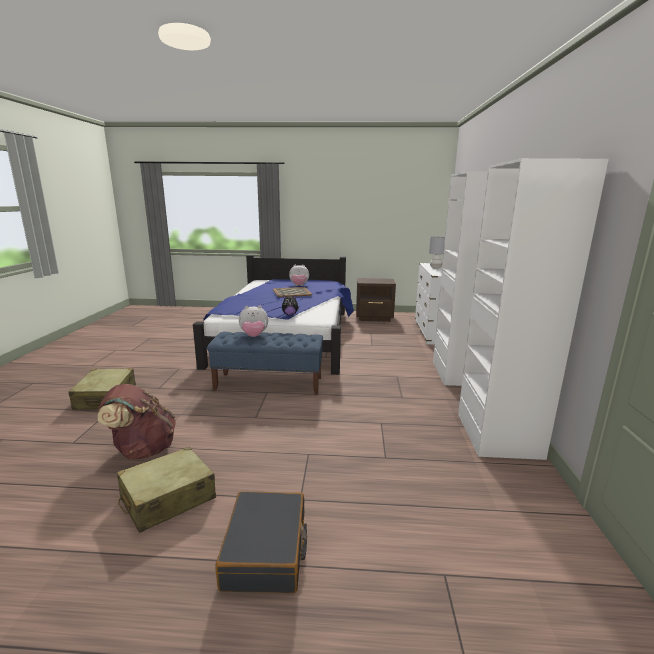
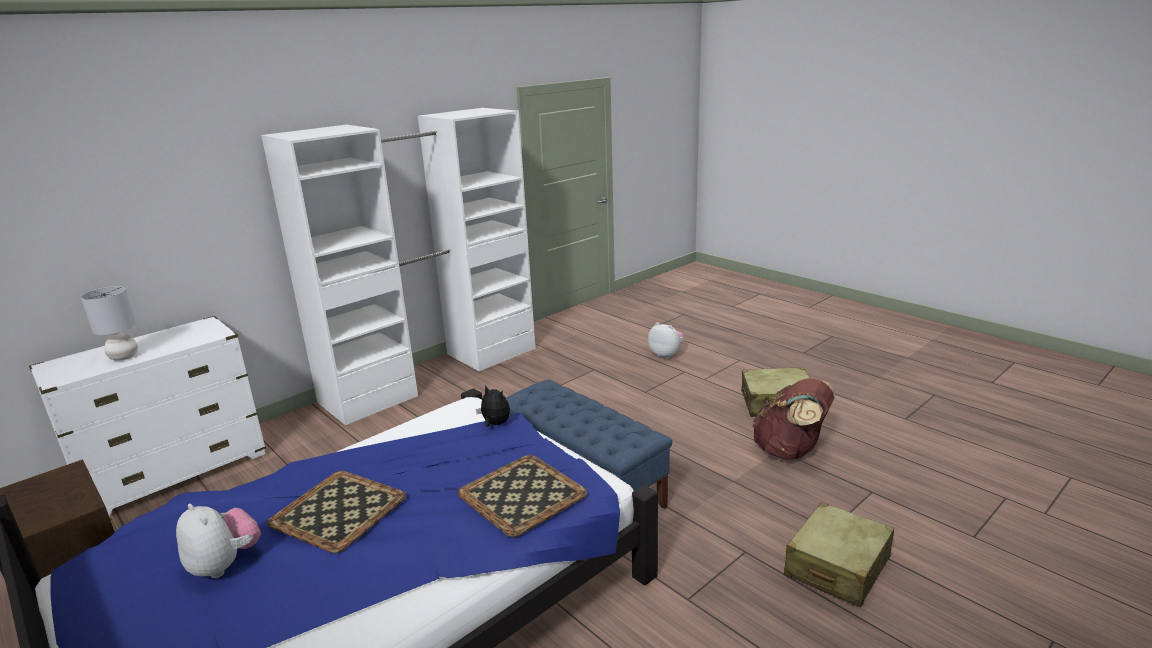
camera: 135 degrees left, 5 degrees up
(240, 304) = (523, 494): none -> tray
(254, 336) = (593, 425): plush toy -> plush toy (666, 354)
(266, 551) = (727, 360): black suitcase -> none

